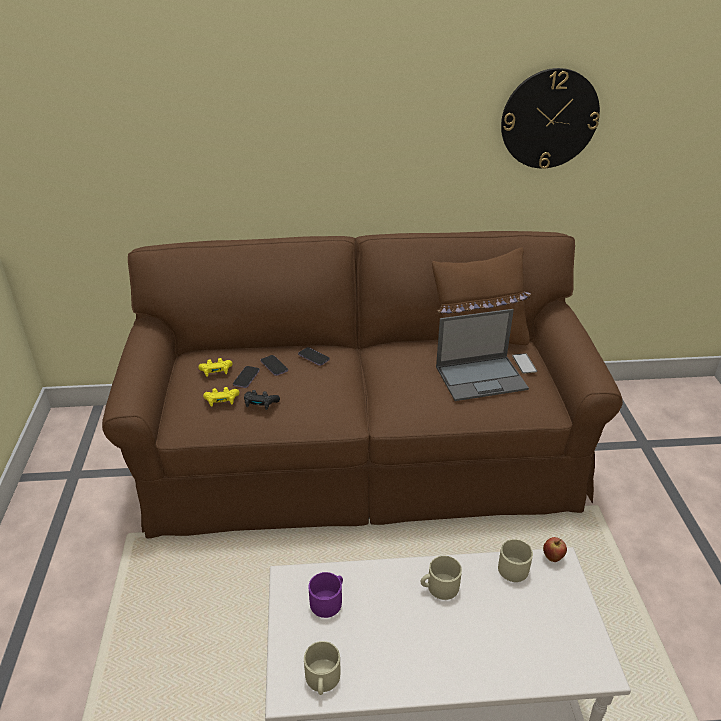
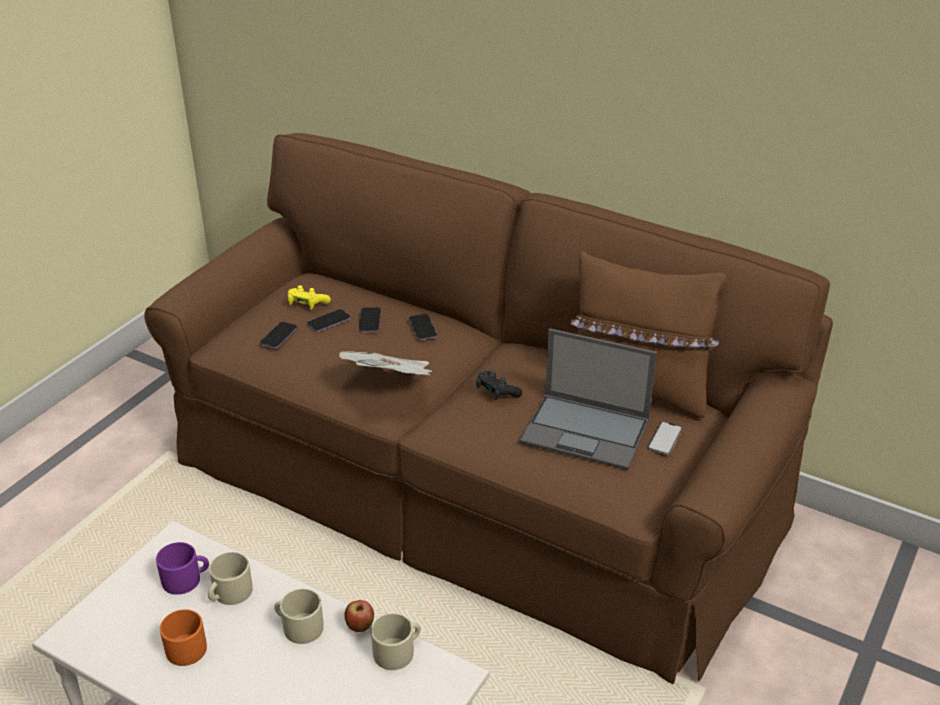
camera: 35 degrees right, 0 degrees up
(222, 401) = (279, 336): yellow game controller -> phone
(260, 404) = (311, 355): black game controller -> black game controller (496, 392)
(322, 680) = (106, 642): beige mug -> beige mug (229, 593)
(334, 399) = (391, 382): none -> newspaper
(382, 645) = (186, 645): none -> orange mug
(549, 119) = (823, 97): wall clock -> none
(552, 557) = (450, 667): apple -> apple (360, 627)

